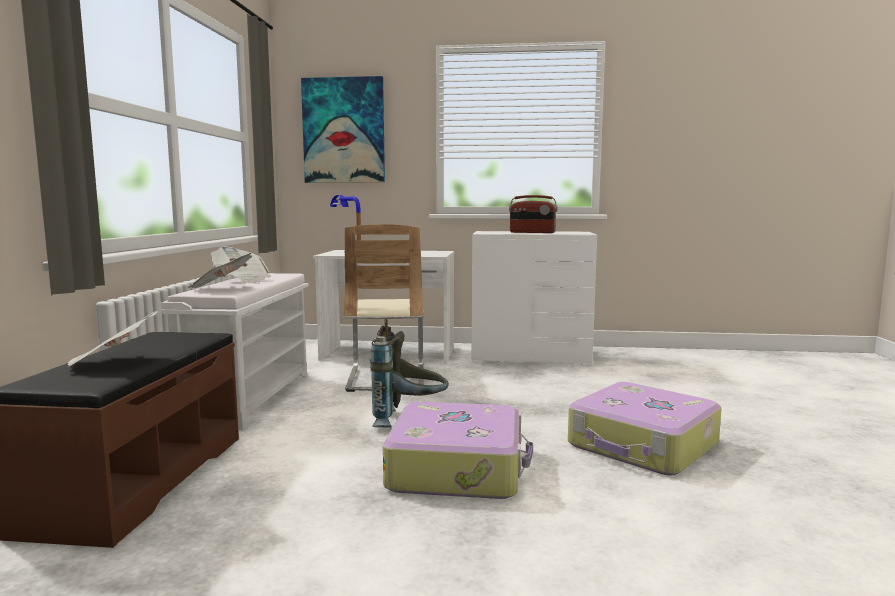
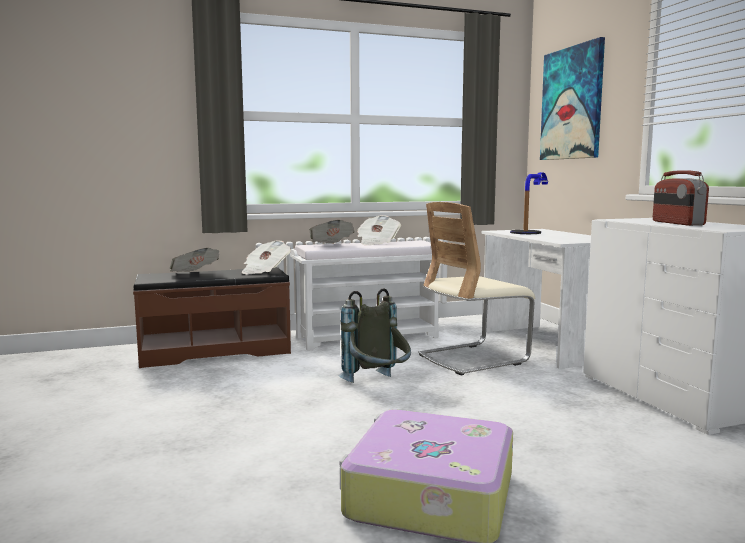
camera: 65 degrees right, 0 degrees up
(180, 336) = (265, 271): none -> newspaper
(458, 468) = (291, 420): suitcase -> none

